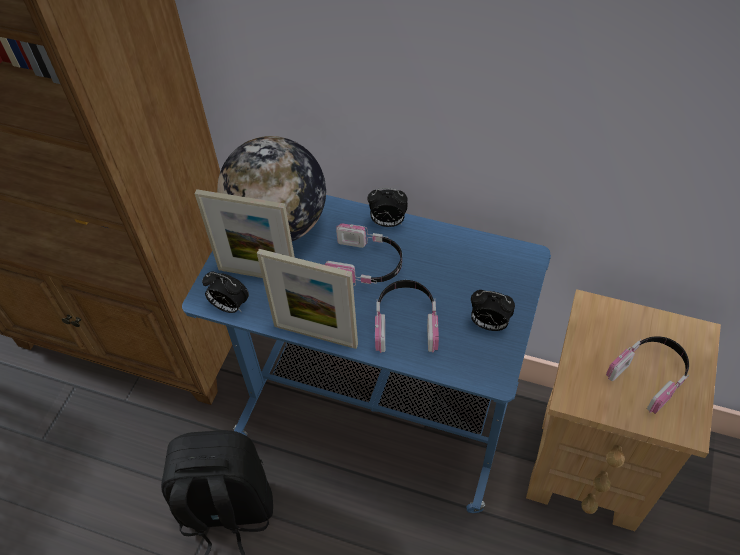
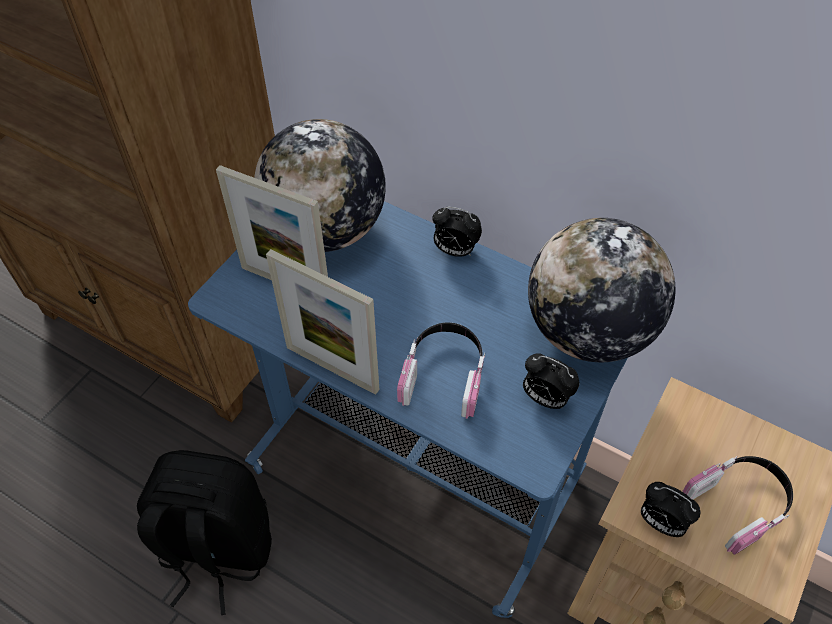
camera: 10 degrees right, 0 degrees up
(229, 306) = (242, 313): alarm clock -> alarm clock (660, 522)
(366, 265) = (415, 297): headphones -> none
(508, 266) = (588, 331): none -> globe

